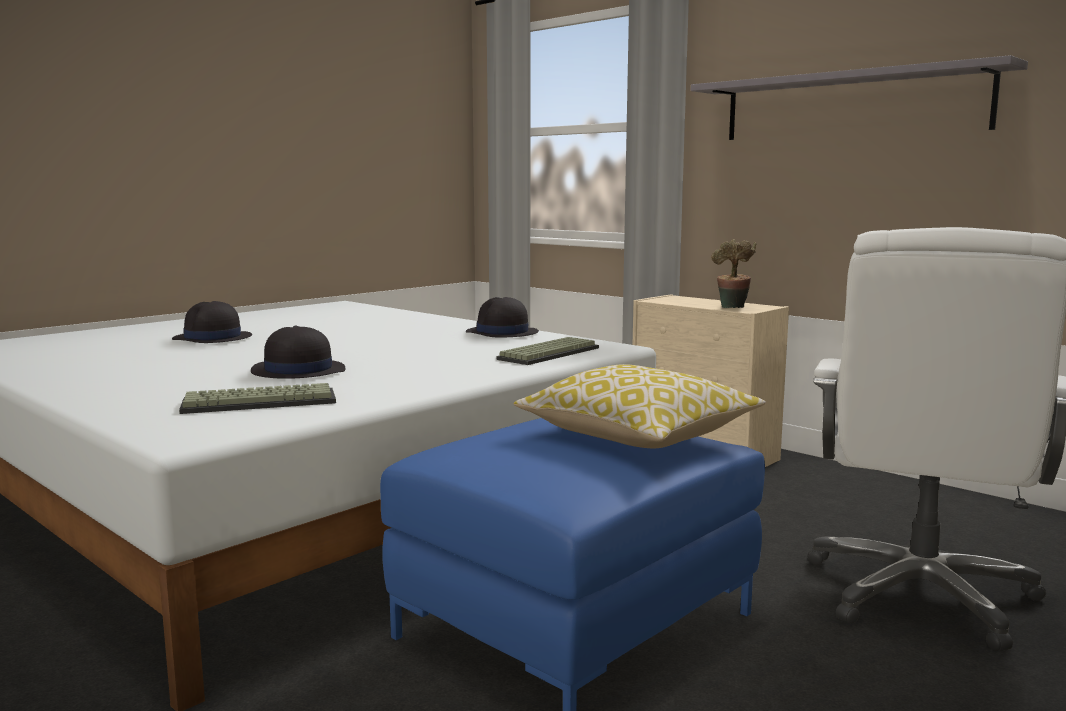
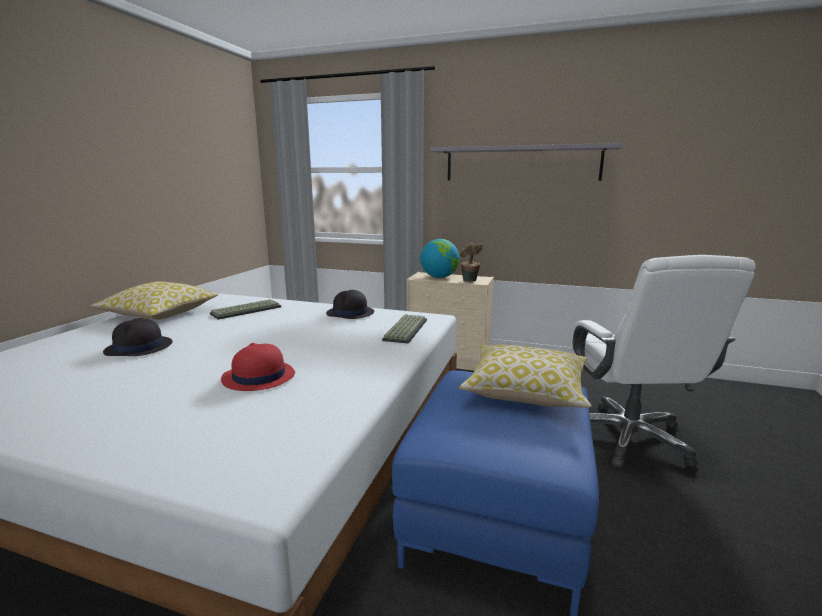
camera: 25 degrees left, 5 degrees up
(261, 401) = (274, 421): keyboard -> keyboard (246, 310)
(272, 316) = (159, 314): none -> pillow
(297, 371) = (258, 377): black hat -> red hat
(691, 301) = (439, 277): none -> globe

